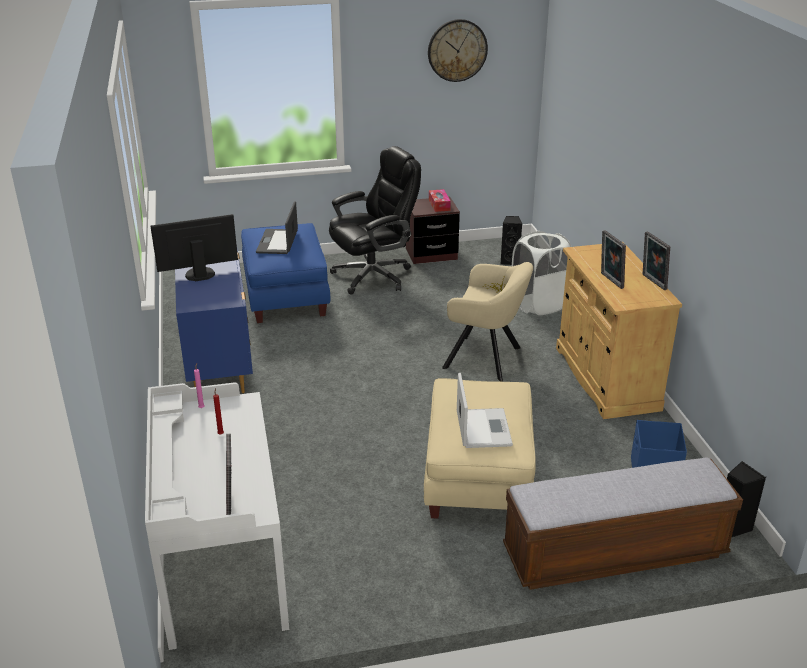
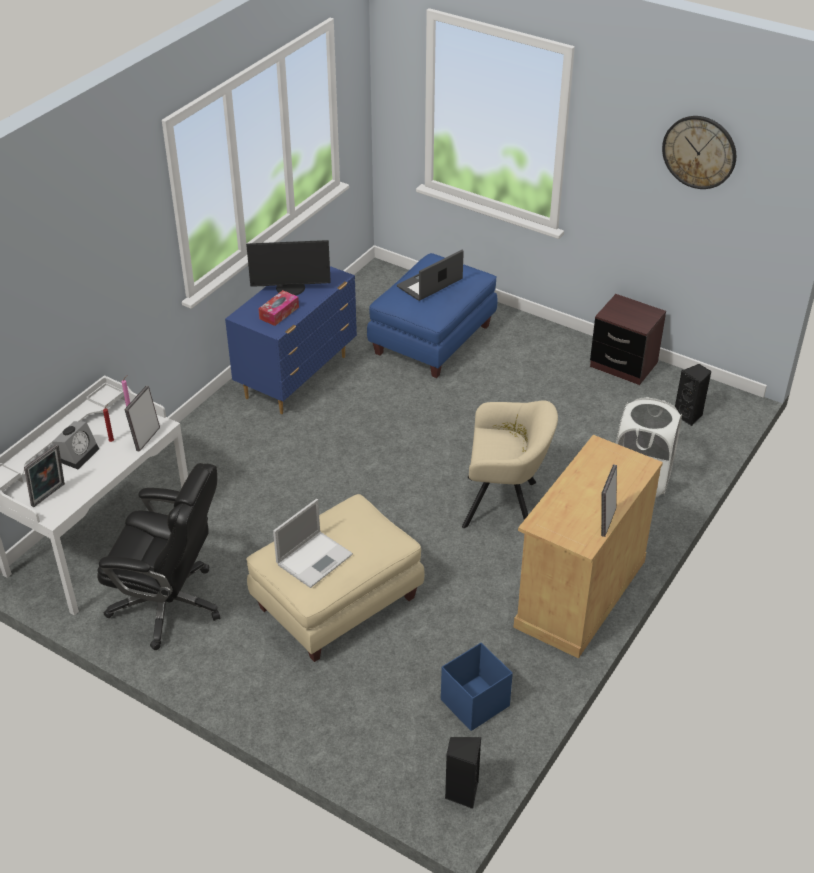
camera: 45 degrees right, 10 degrees up
(199, 274) = (290, 289): monitor -> monitor turned 150 degrees clockwise
(205, 459) = (78, 454): none -> alarm clock
(374, 276) = (535, 360): black office chair -> black office chair (169, 604)
(439, 205) = (638, 316): tissue box -> tissue box (279, 313)
(487, 359) = (505, 505): beige armchair -> beige armchair turned 60 degrees counterclockwise
(610, 281) = (569, 495): picture frame -> picture frame (146, 438)
(614, 553) = (339, 735): bench -> none

